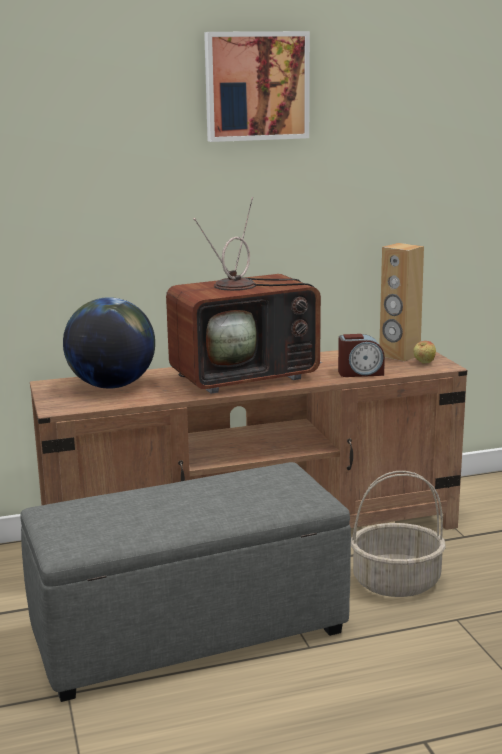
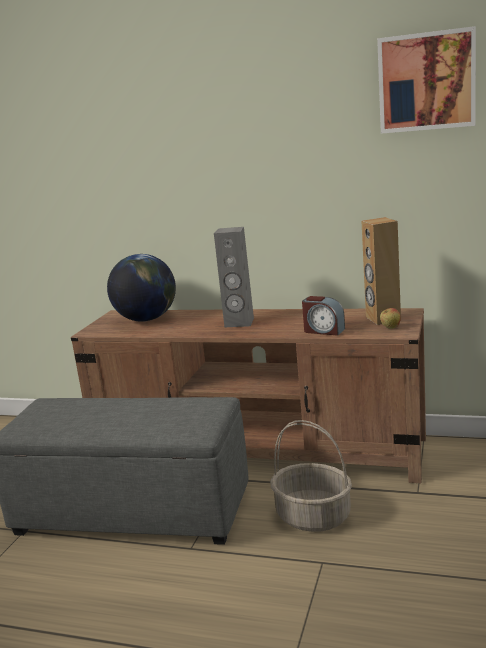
camera: 35 degrees right, 0 degrees up
(246, 376) = (239, 323): television -> grey speaker
(256, 86) = (260, 84): picture -> picture (426, 81)

